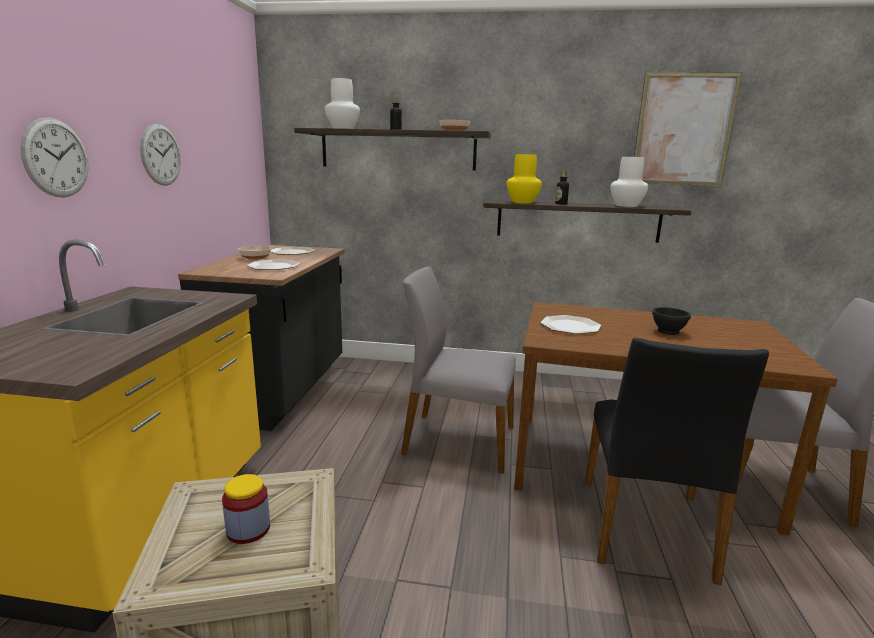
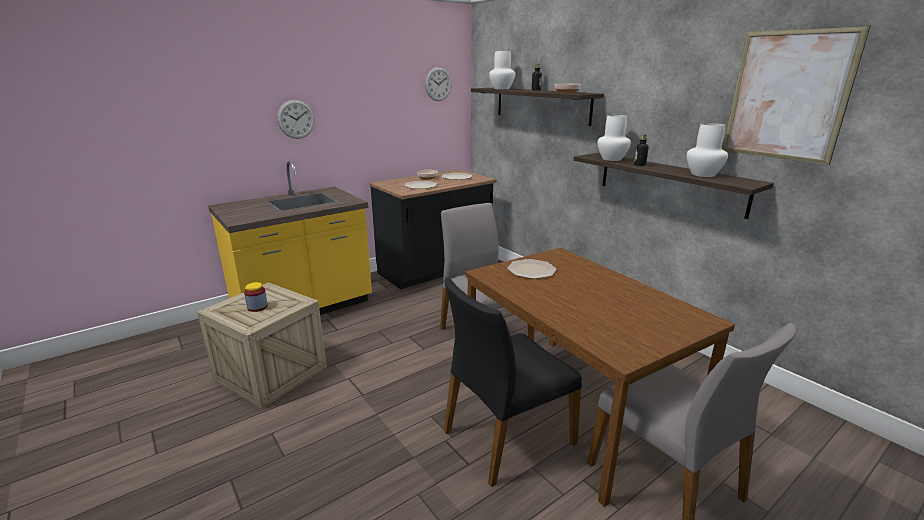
camera: 45 degrees right, 5 degrees up
(161, 155) = (367, 112): wall clock -> wall clock (438, 84)
(523, 202) = (612, 159): yellow vase -> white vase
(667, 331) = (595, 297): black bowl -> none

